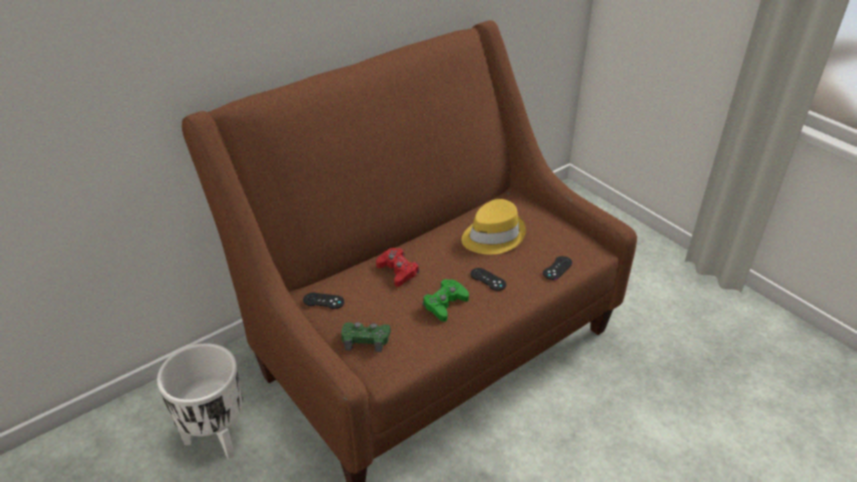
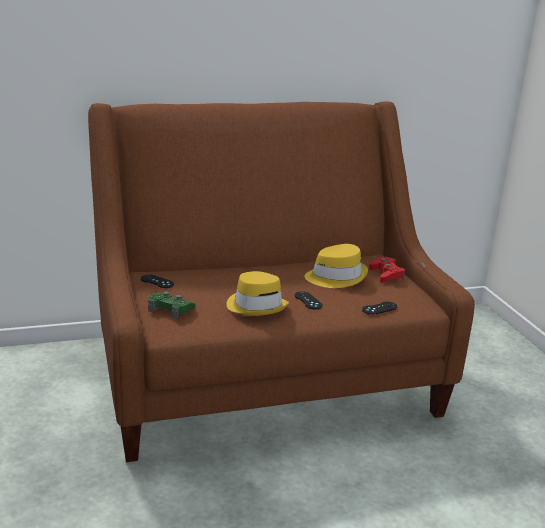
camera: 20 degrees right, 15 degrees down
(216, 437) = (44, 392): white planter -> none
(398, 271) = (233, 279): red game controller -> red game controller (386, 275)
(445, 304) = (256, 306): green game controller -> yellow hat

